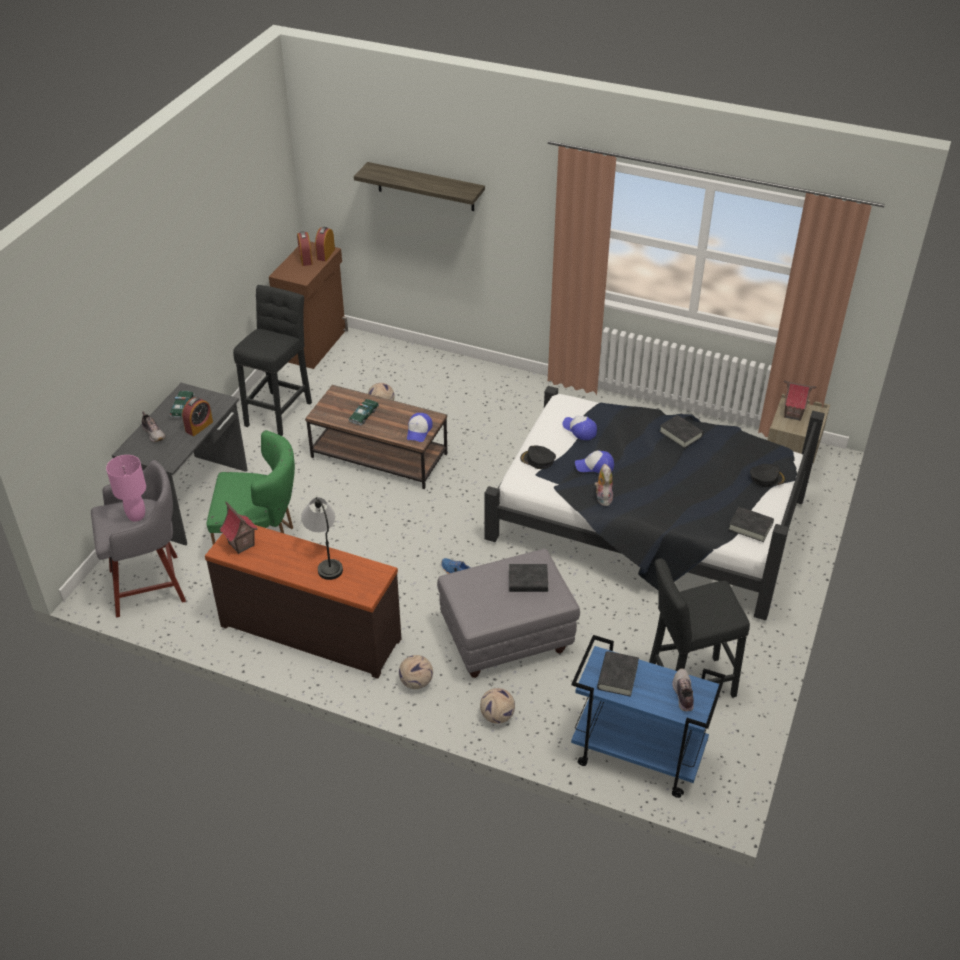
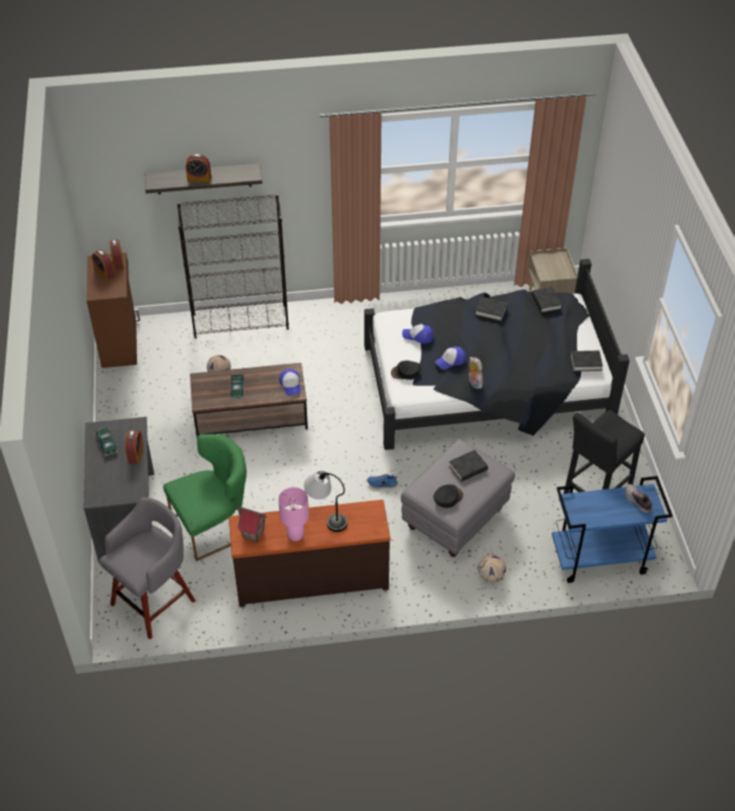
camera: 30 degrees left, 5 degrees up
(136, 516) = (146, 549): pink table lamp -> pink table lamp (295, 535)
(154, 433) = (103, 475): shoe -> none
(280, 411) = (139, 412): black stool -> none
(413, 181) = (199, 178): none -> alarm clock
(415, 682) = (417, 579): football -> none
(442, 366) = (241, 321): none -> black bookcase
(617, 676) = (589, 508): black book -> black book (546, 302)
(767, 478) = (571, 321): black cap -> black cap (447, 497)
(793, 414) = (547, 264): toy house -> none

